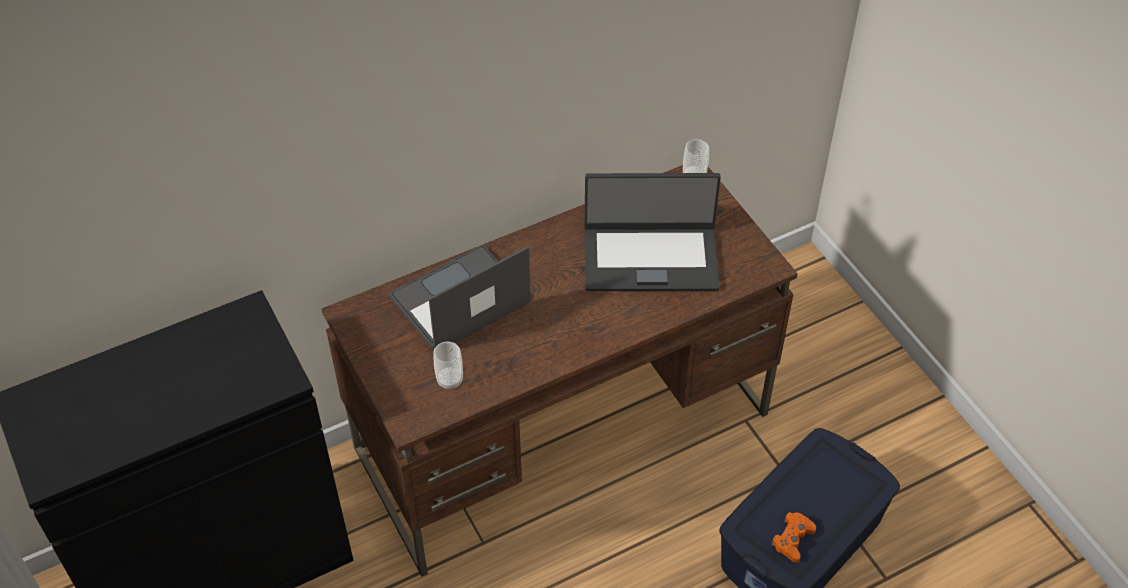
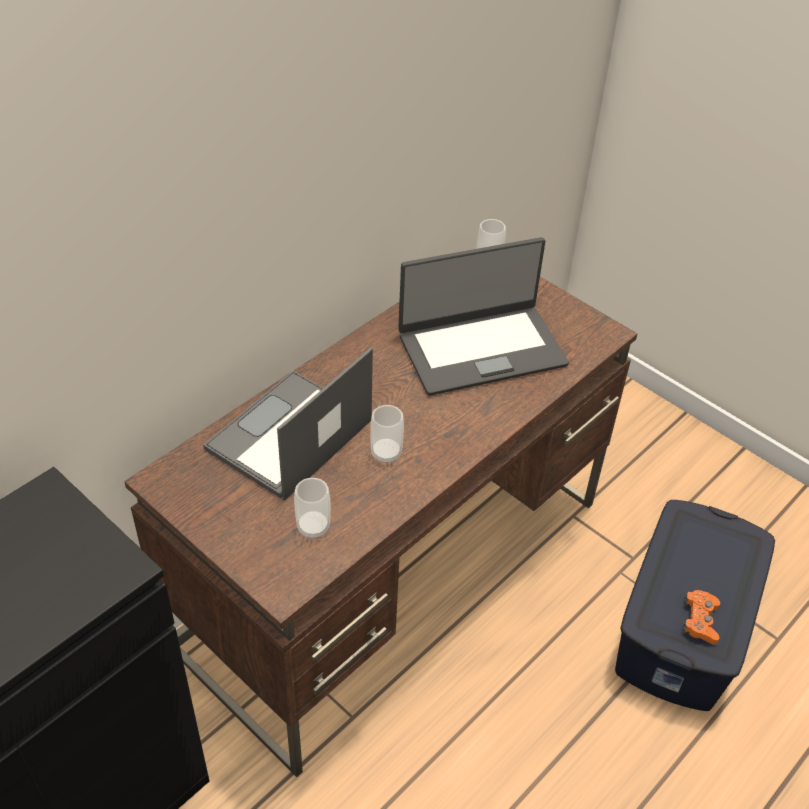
camera: 20 degrees left, 5 degrees down
(531, 333) = (386, 453): none -> cup

